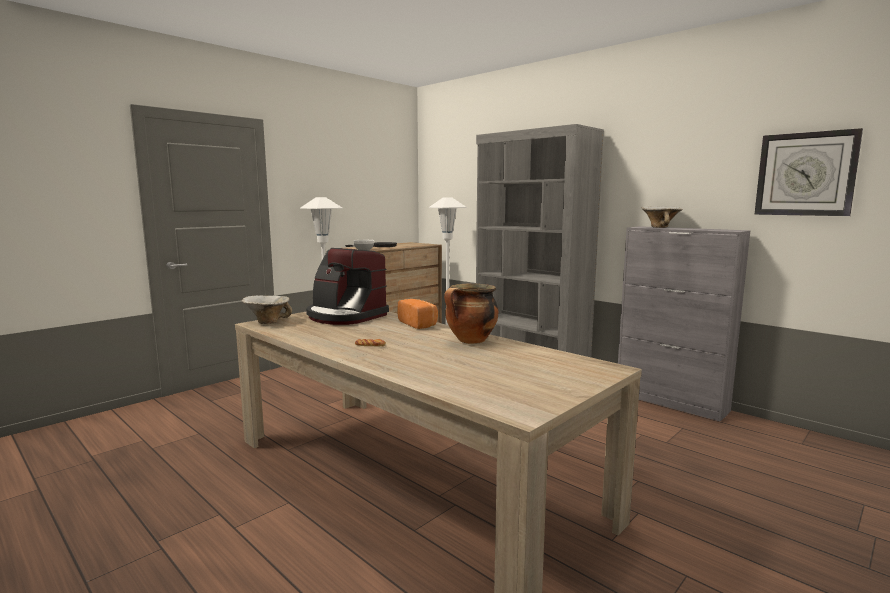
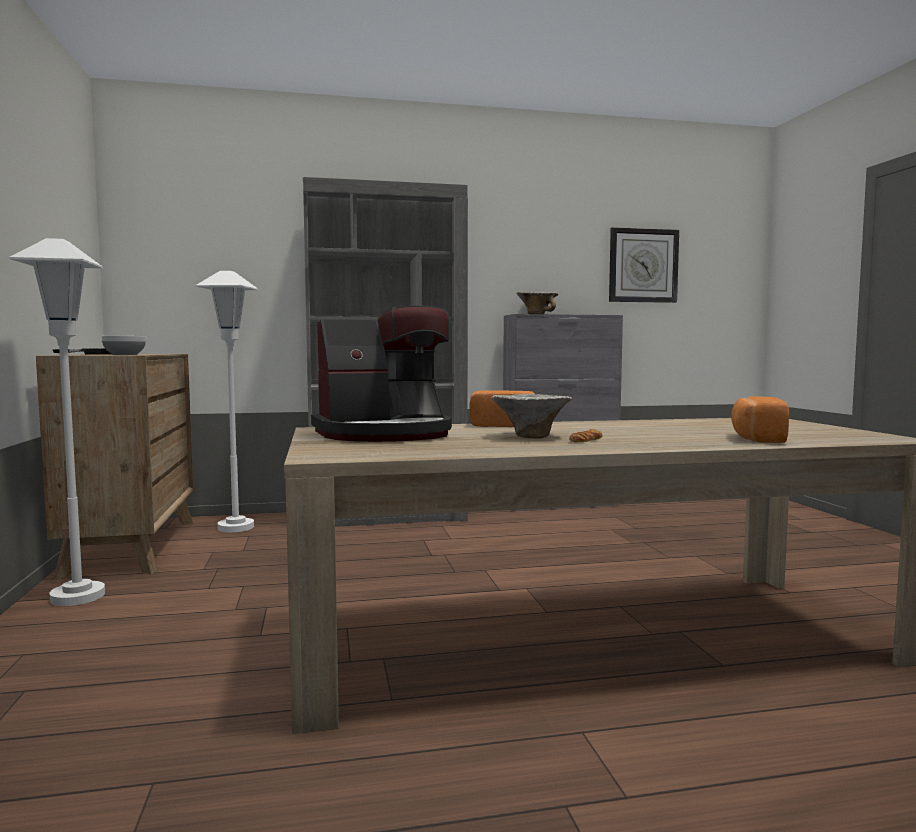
camera: 55 degrees left, 5 degrees down
(267, 322) = (323, 453): bowl -> bowl (530, 436)
(444, 375) = (756, 438): none -> bread
(471, 341) = (621, 425): cooking pot -> none

